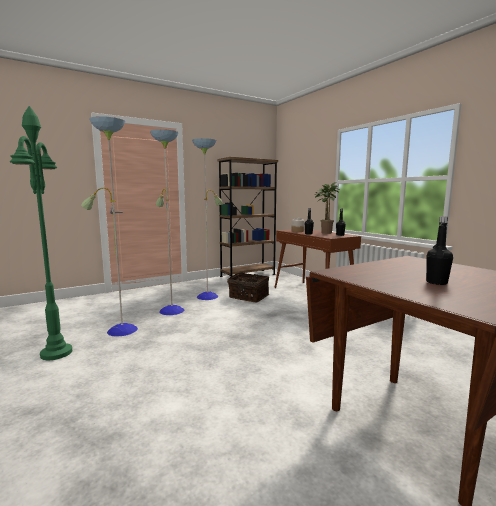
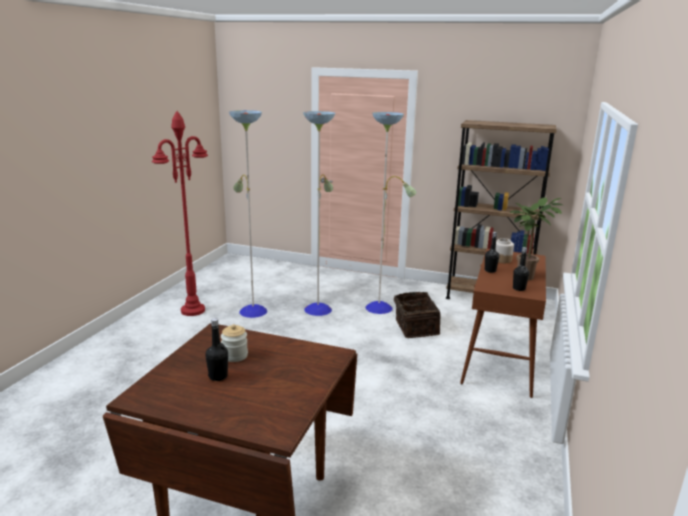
camera: 50 degrees right, 10 degrees up
(56, 353) = (193, 310): green floor lamp -> red floor lamp
(394, 274) = (235, 356): none -> jar

